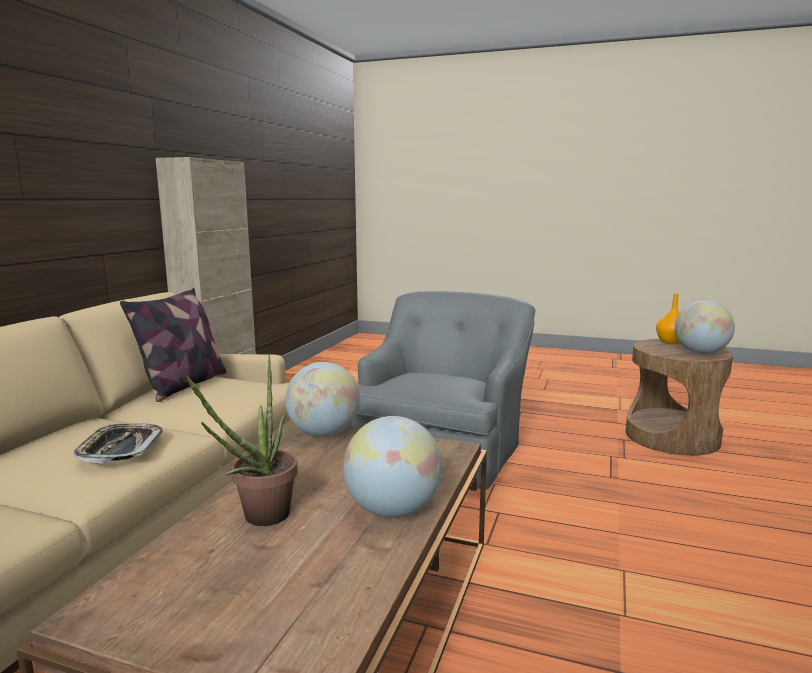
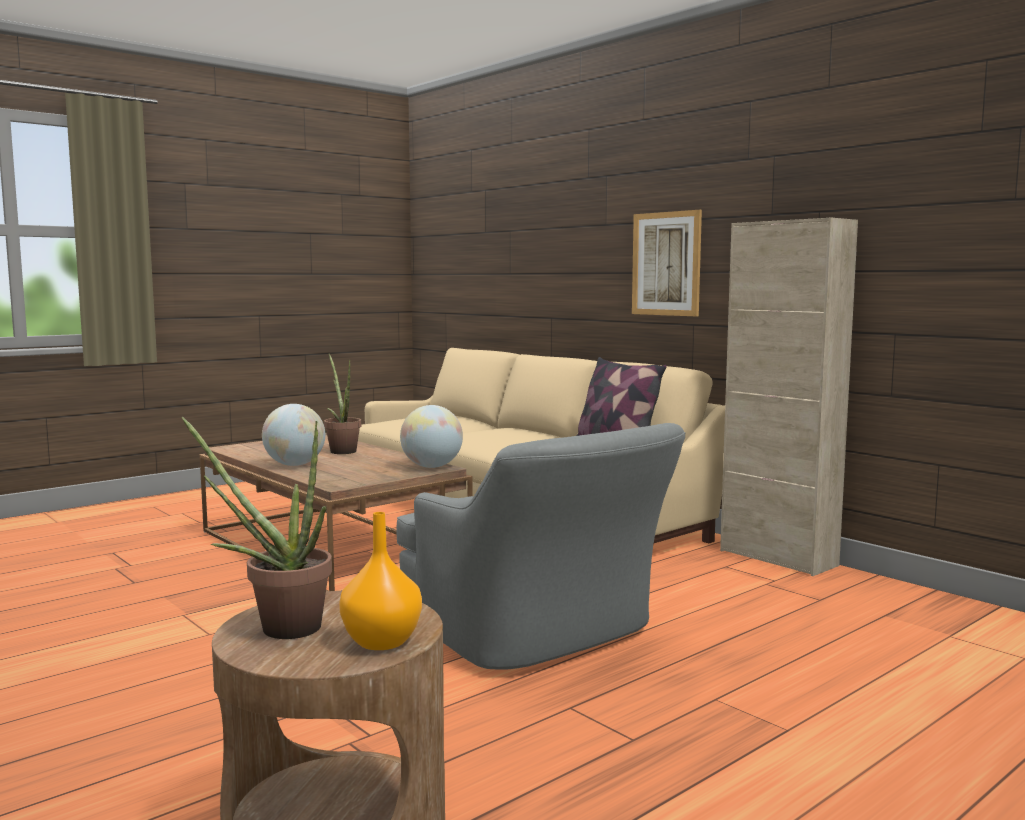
camera: 120 degrees right, 5 degrees down
(66, 189) = (666, 264): none -> picture
(120, 448) = (481, 437): tray -> none
(700, 353) = (278, 627): globe -> potted plant

